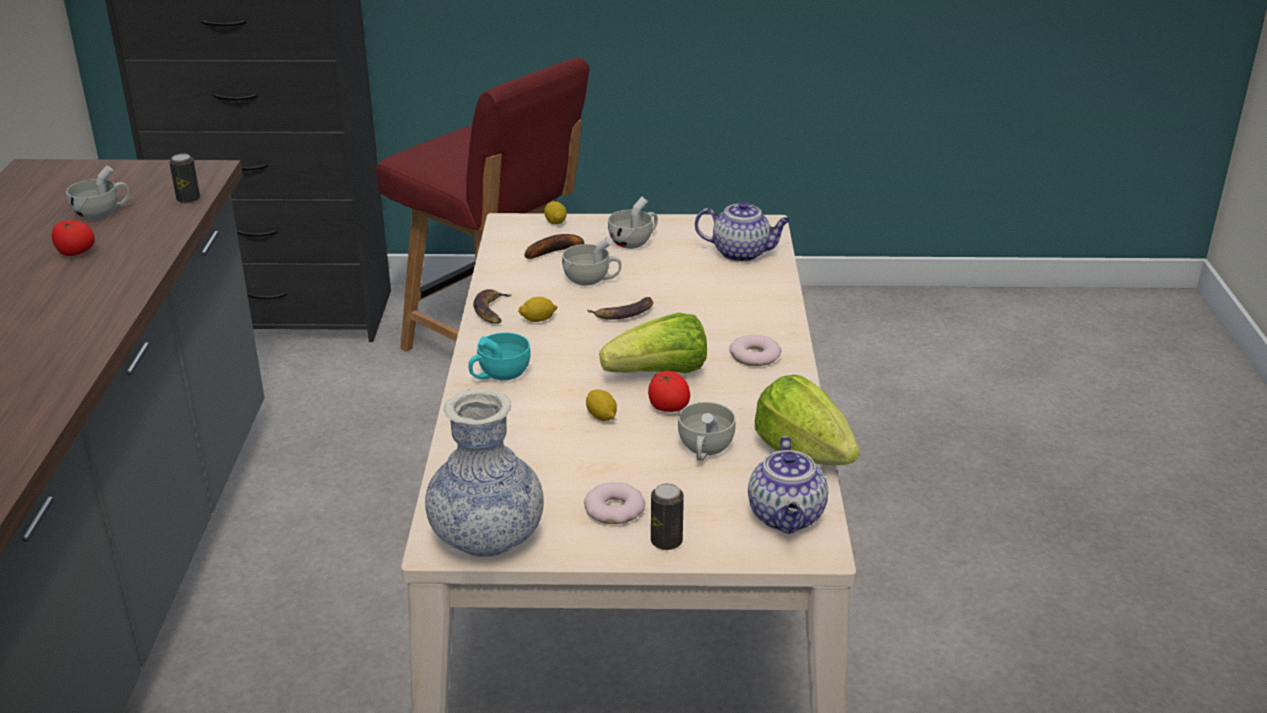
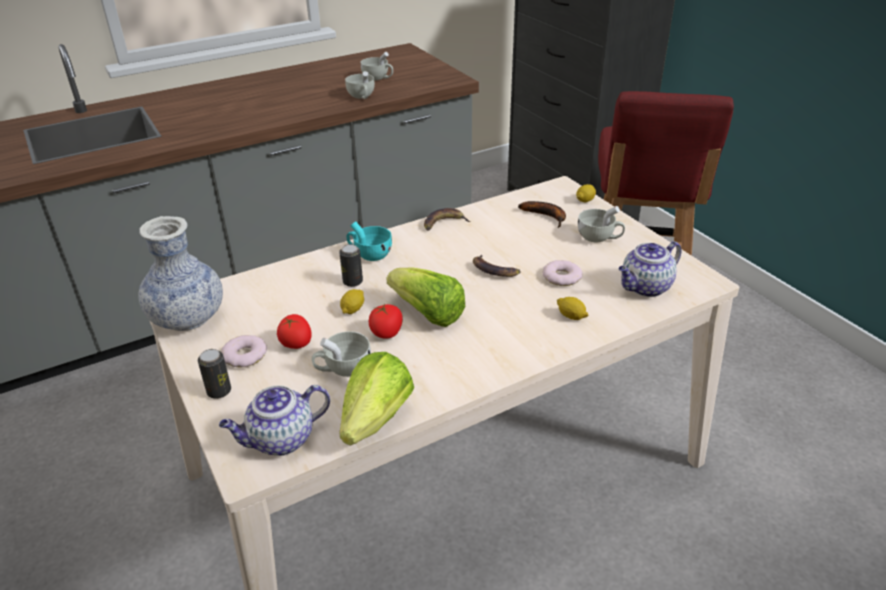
camera: 60 degrees right, 5 degrees up
(75, 253) = (331, 89): tomato -> tomato (296, 343)
(188, 199) = (416, 88): can -> can (352, 282)
(538, 319) = (450, 242): lemon -> lemon (571, 316)
(592, 280) = (524, 242): white cup -> white cup (362, 97)
(742, 253) = (645, 288): teapot -> teapot turned 75 degrees clockwise
(754, 356) = (495, 347): donut -> donut (561, 277)

